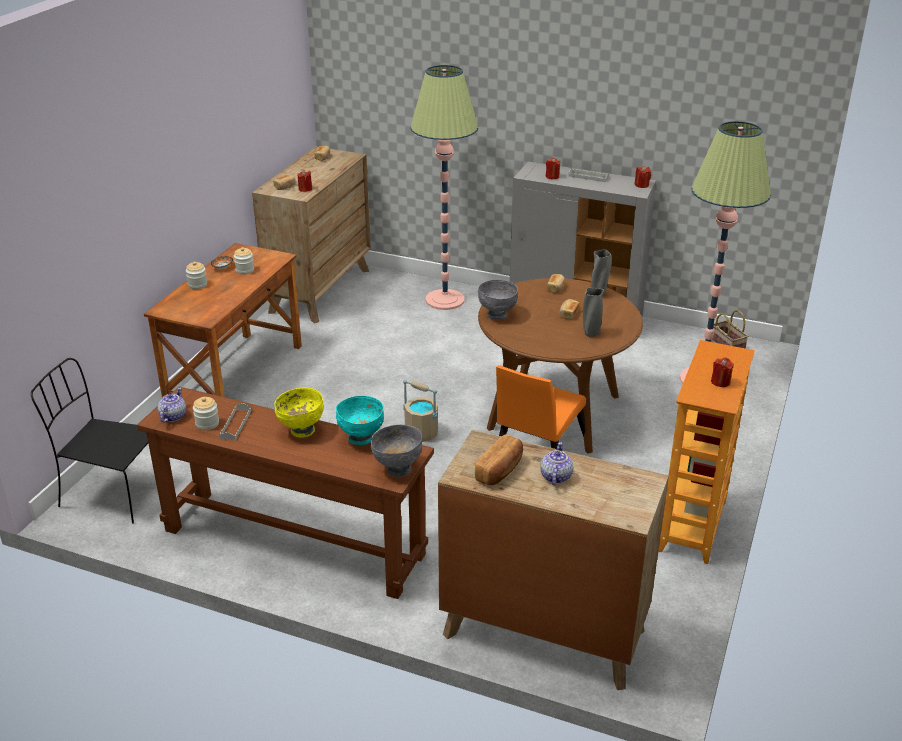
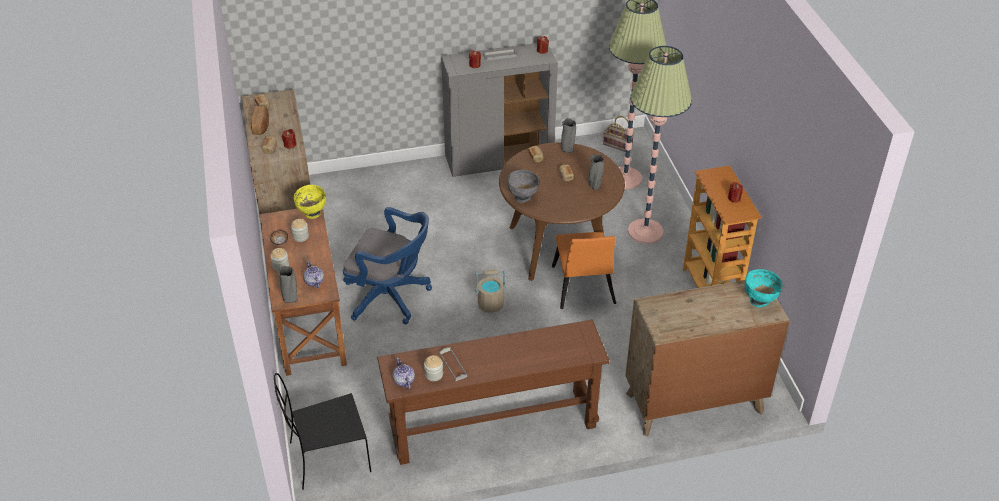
camera: 35 degrees left, 10 degrees up
(169, 312) = (290, 299): none -> grey vase
(302, 430) = (500, 348): yellow bowl -> yellow bowl (312, 213)
(332, 387) = (391, 297): none -> blue office chair
(361, 438) = (543, 335): turquoise bowl -> turquoise bowl (759, 301)
(398, 469) = (588, 345): grey bowl -> none
(445, 300) = (393, 185): floor lamp -> floor lamp (645, 231)
(500, 470) = (679, 319): bread -> bread (261, 125)
(555, 477) = (711, 307): teapot -> teapot (314, 282)

